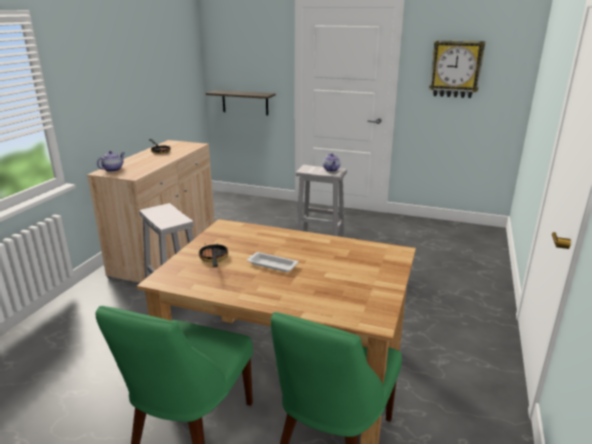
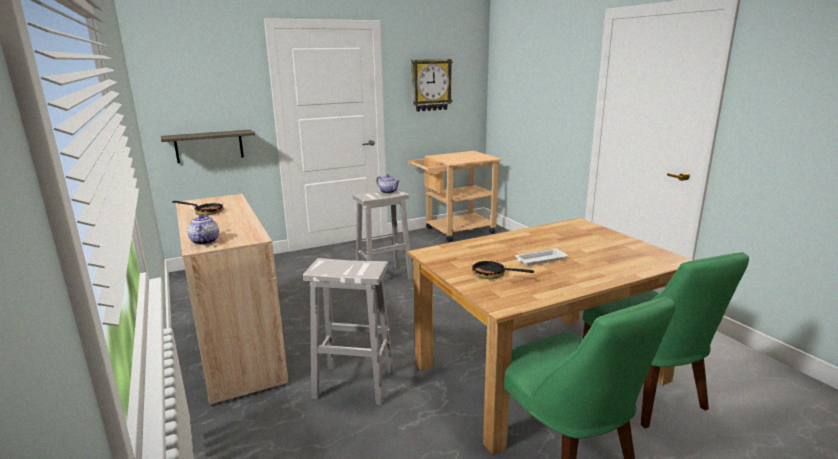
camera: 45 degrees left, 5 degrees down
(448, 231) = (454, 232): none -> beige cart

